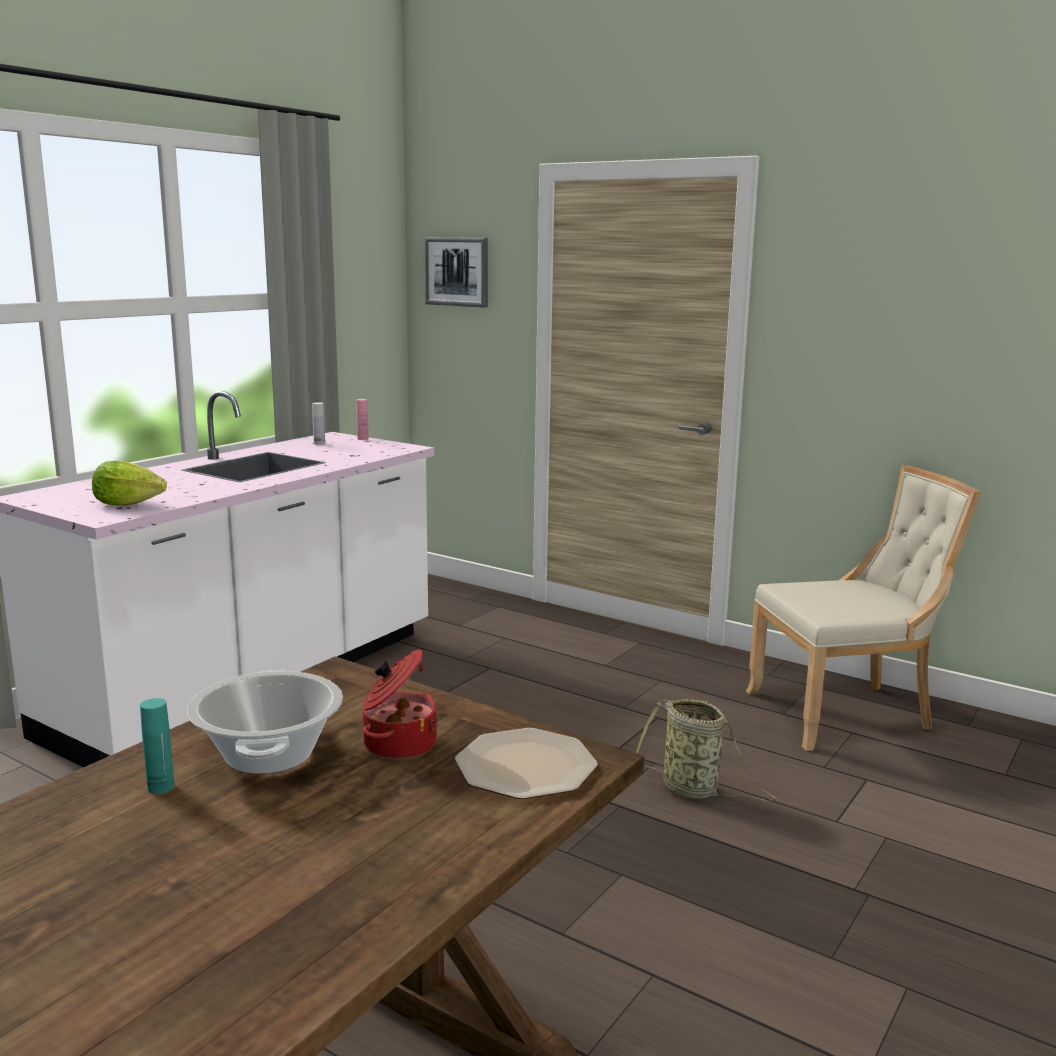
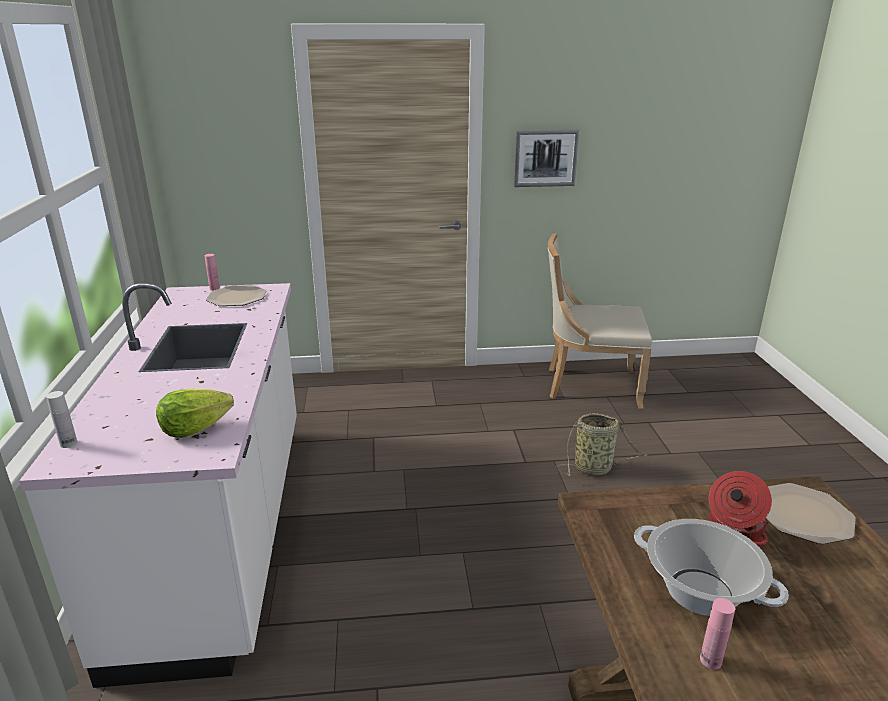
camera: 40 degrees left, 10 degrees up
(161, 787) = (710, 660): turquoise bottle -> pink bottle
(319, 443) = (190, 304): white bottle -> white bottle (68, 443)
(363, 447) = (236, 297): none -> plate
(457, 271) = (211, 120): picture -> picture (545, 158)
(846, 713) = (588, 385): beige chair -> beige chair turned 120 degrees counterclockwise

